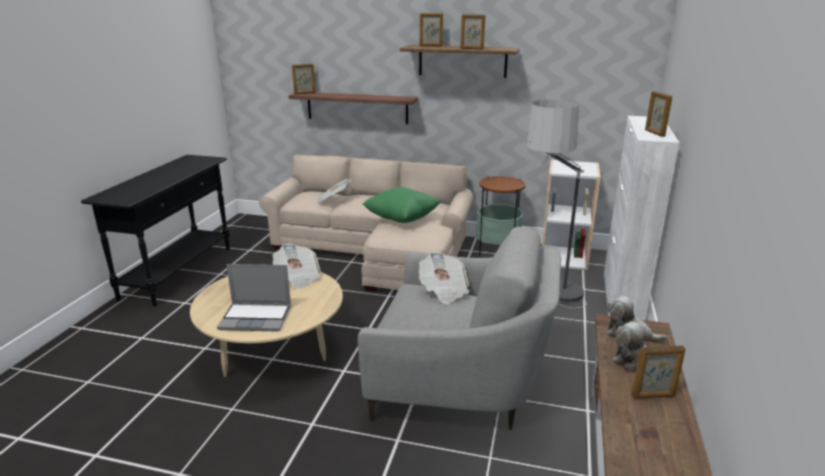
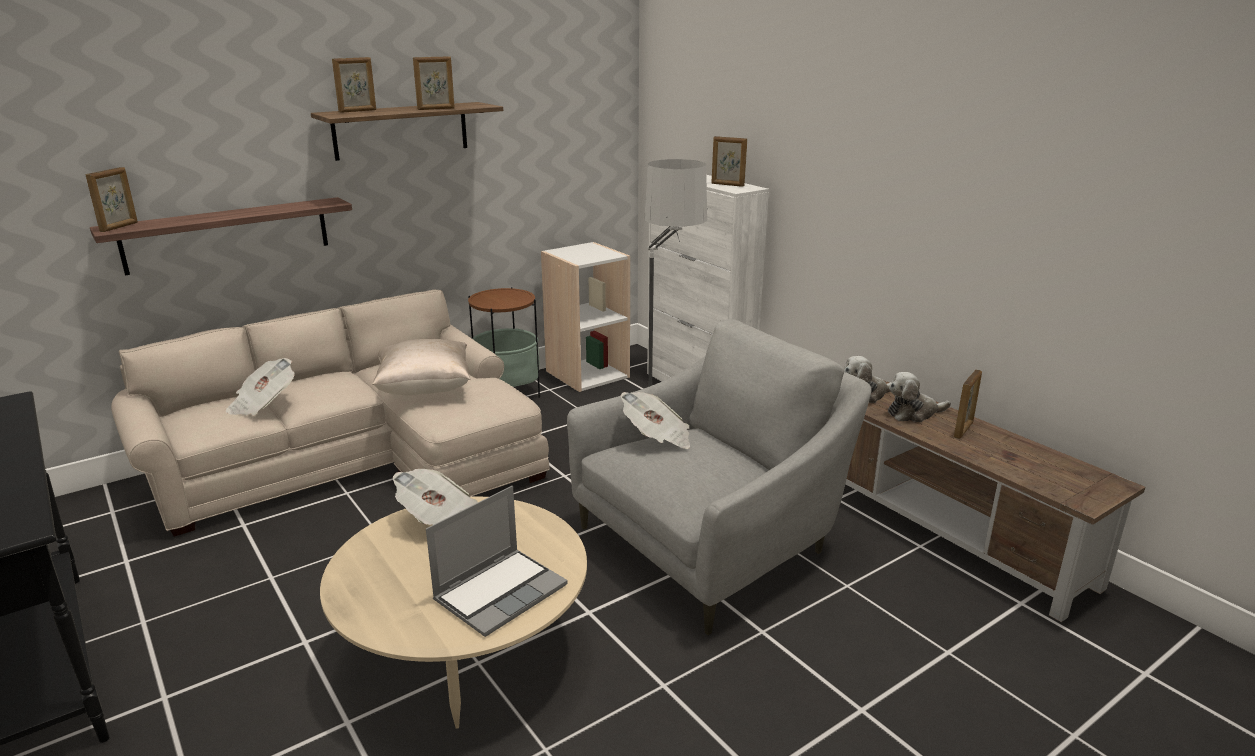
camera: 50 degrees left, 0 degrees up
(401, 219) = (425, 389): green pillow -> beige pillow

